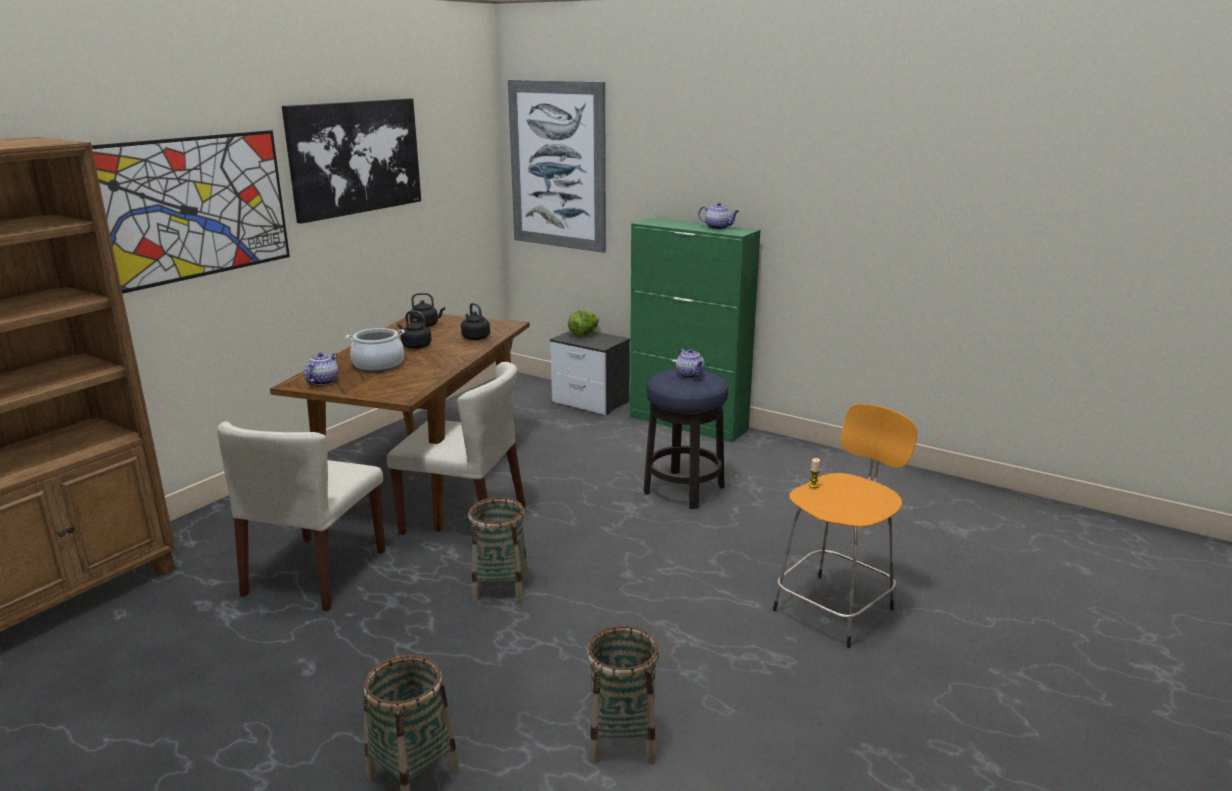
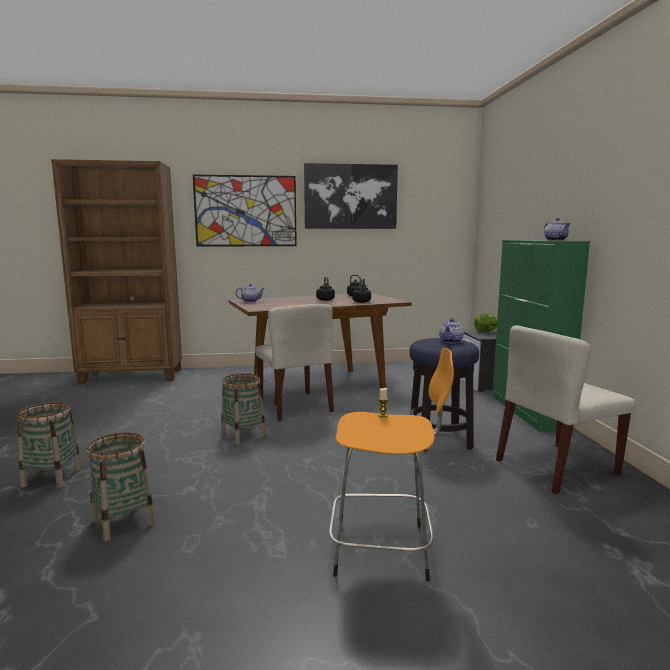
camera: 50 degrees right, 10 degrees down
(316, 573) = (202, 399): beige chair -> beige chair (556, 467)
(378, 365) = (288, 301): cooking pot -> none
(557, 166) = (496, 210): picture -> none

